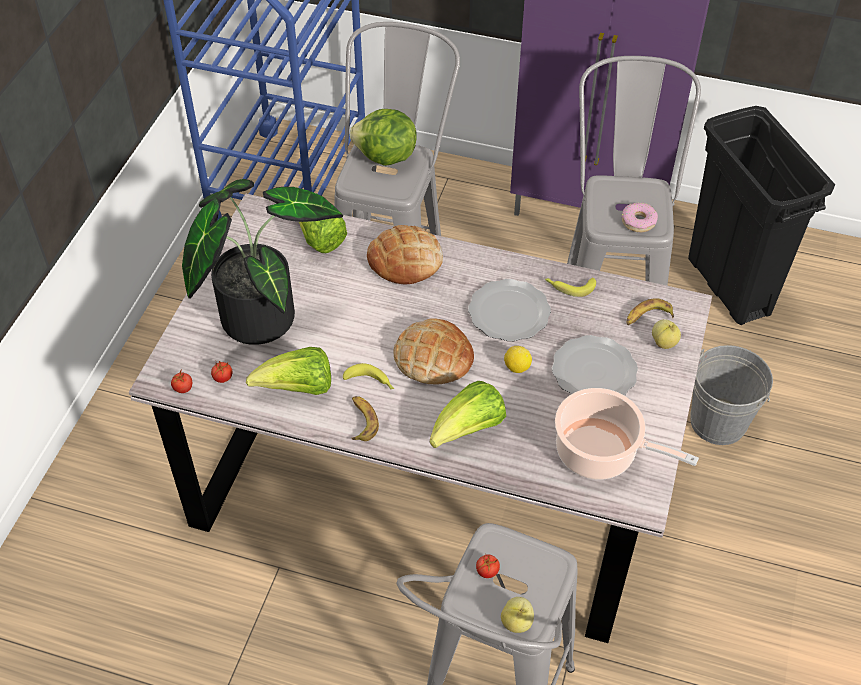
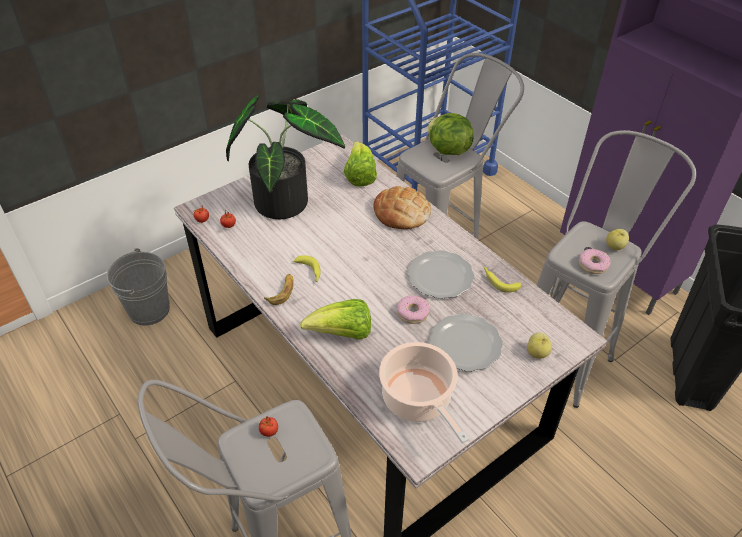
camera: 35 degrees right, 5 degrees down
(298, 389) = (264, 253): lettuce -> none
(433, 357) = (363, 278): bread -> none
(516, 367) = (412, 313): lemon -> donut
(517, 622) = (255, 477): apple -> apple (615, 247)
(647, 317) = (540, 329): banana -> none
(718, 422) = (605, 462): grey bucket -> grey bucket (149, 310)

